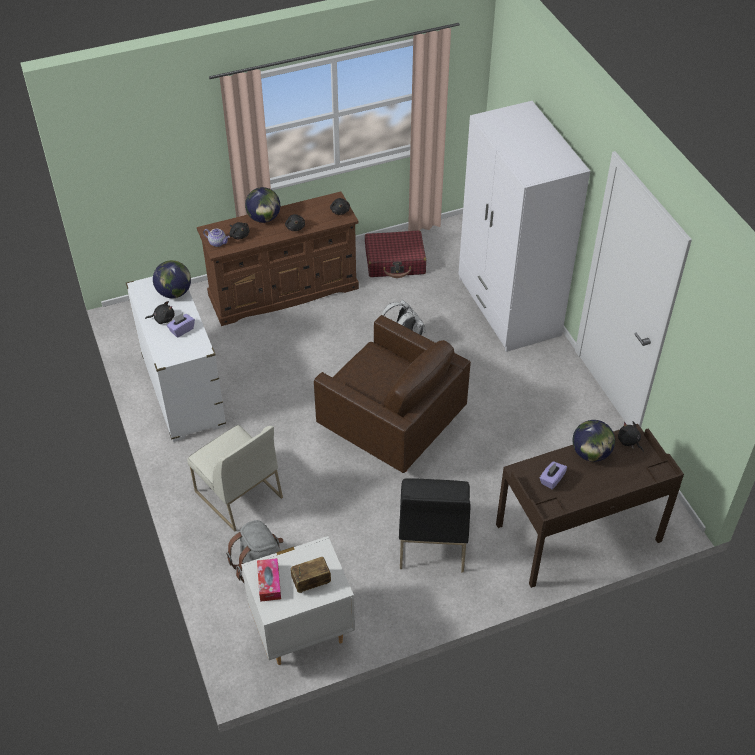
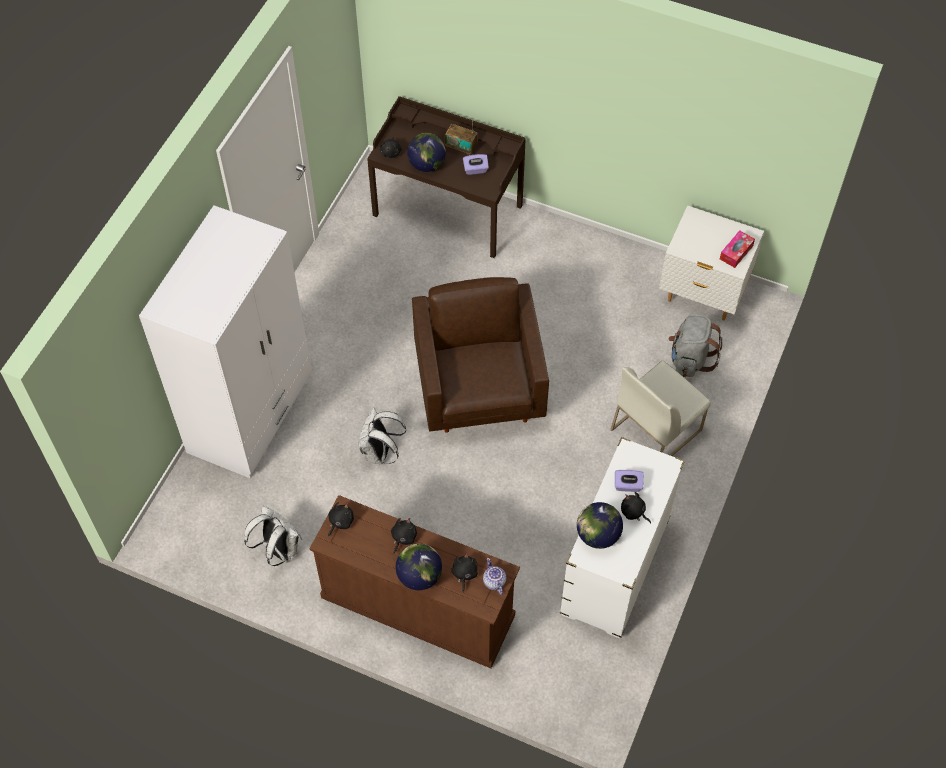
camera: 135 degrees left, 10 degrees up
(237, 494) = (656, 429): white chair -> white chair turned 135 degrees counterclockwise
(311, 582) = (707, 232): radio -> radio (461, 146)
(395, 261) = (278, 550): red suitcase -> white backpack
(431, 541) = (551, 282): black chair -> none

